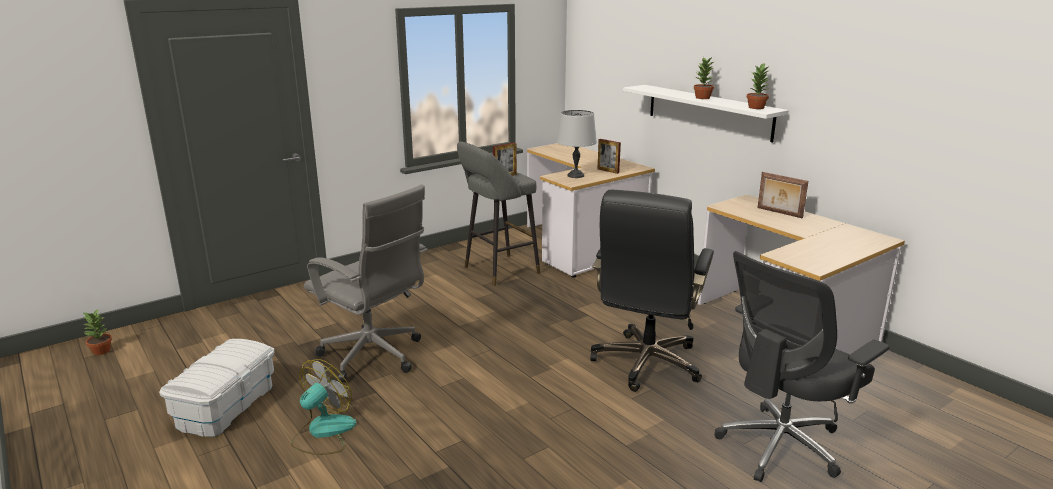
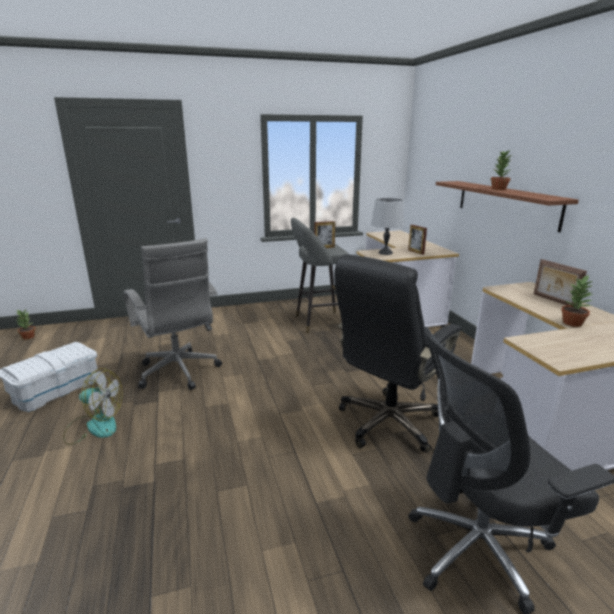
camera: 20 degrees right, 0 degrees up
(323, 432) = (94, 426): fan -> fan turned 45 degrees clockwise
(708, 112) = (506, 203): white shelf -> brown shelf
(756, 107) = (545, 196): potted plant -> potted plant (573, 323)

